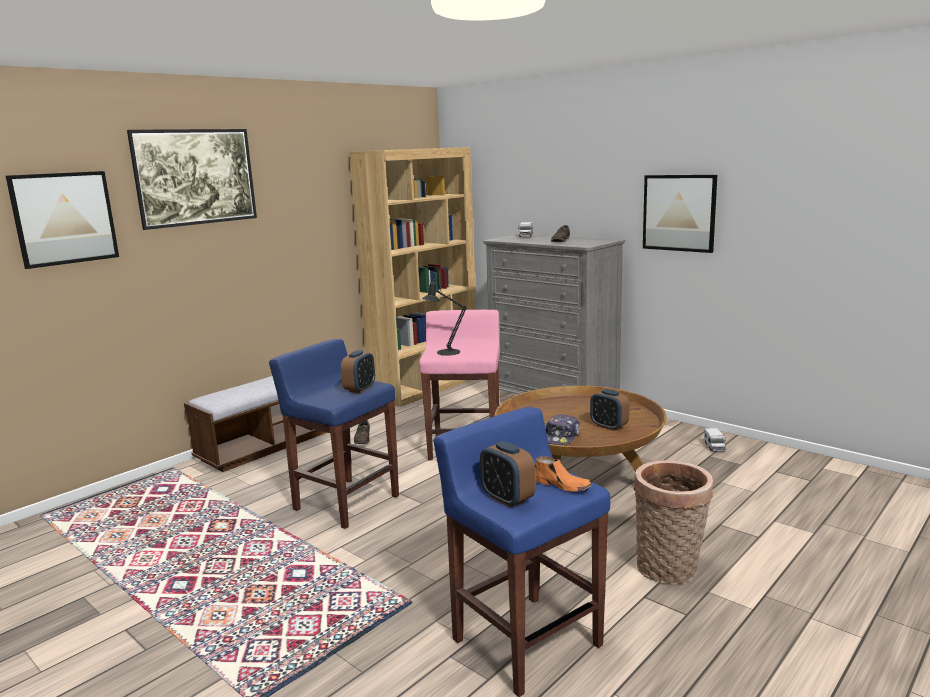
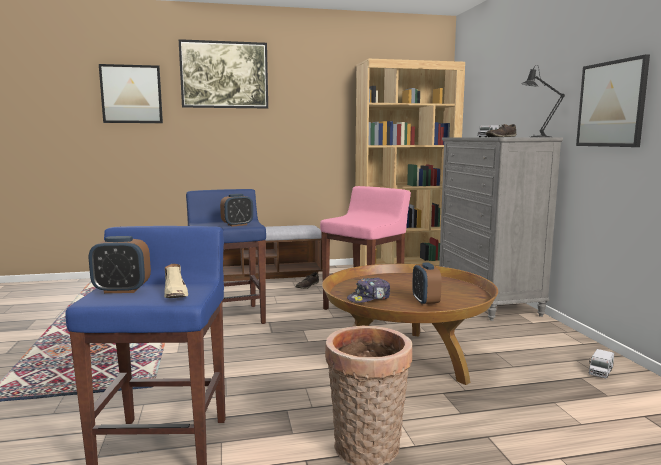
camera: 35 degrees right, 5 degrees down
(445, 352) = (347, 218): black table lamp -> black table lamp (537, 137)
(507, 498) = (122, 290): alarm clock -> alarm clock turned 90 degrees counterclockwise
(562, 485) = (175, 293): orange shoe -> beige shoe

